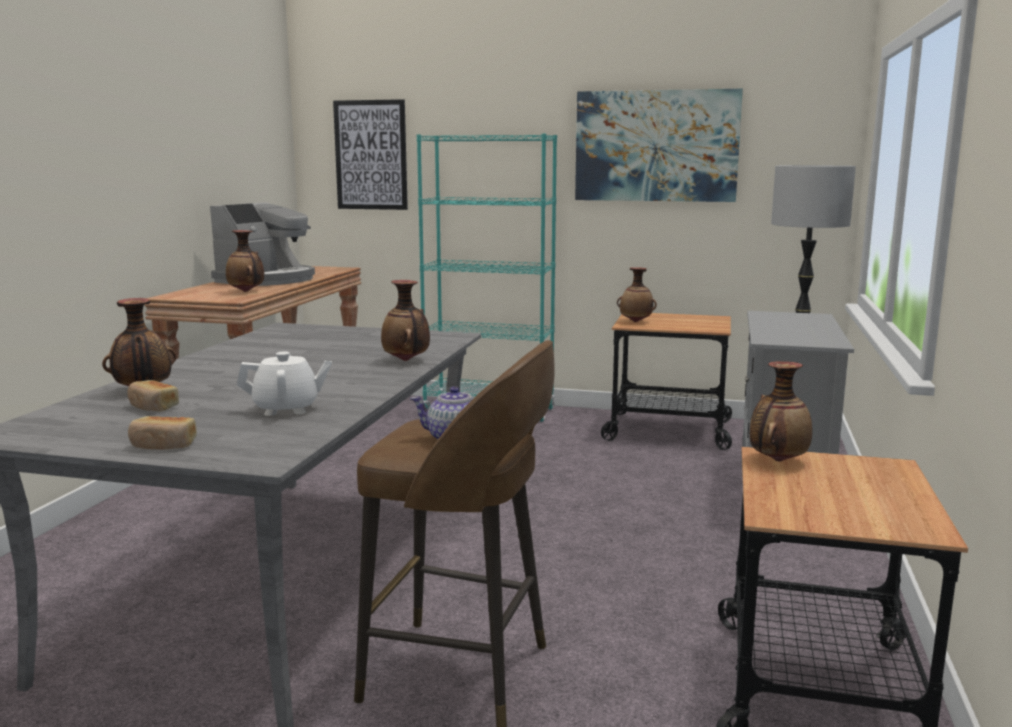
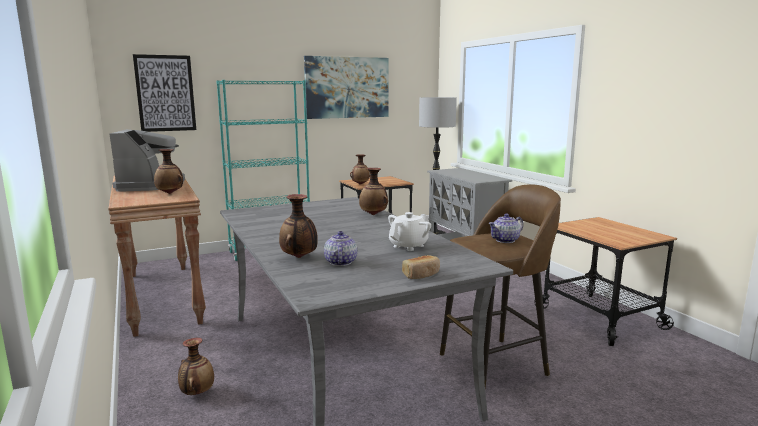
camera: 40 degrees left, 0 degrees up
(152, 407) = (340, 262): bread -> teapot
(777, 460) = (569, 226): vase -> vase (197, 393)

